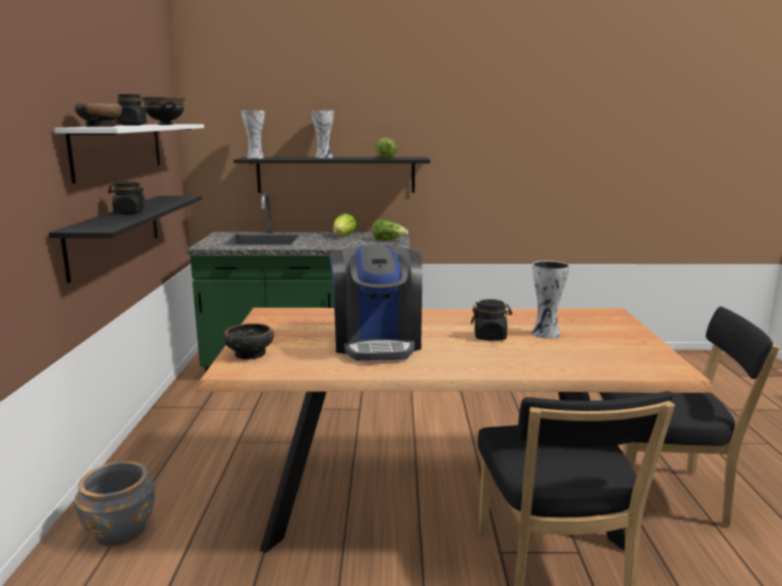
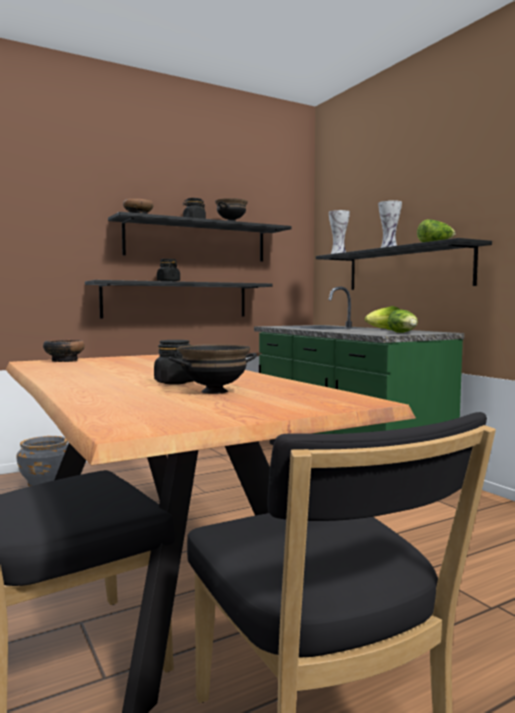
camera: 60 degrees right, 10 degrees down
(119, 149) = (197, 241): white shelf -> black shelf
(377, 343) = (118, 370): coffee machine -> none
(547, 334) = (214, 391): vase -> black bowl

